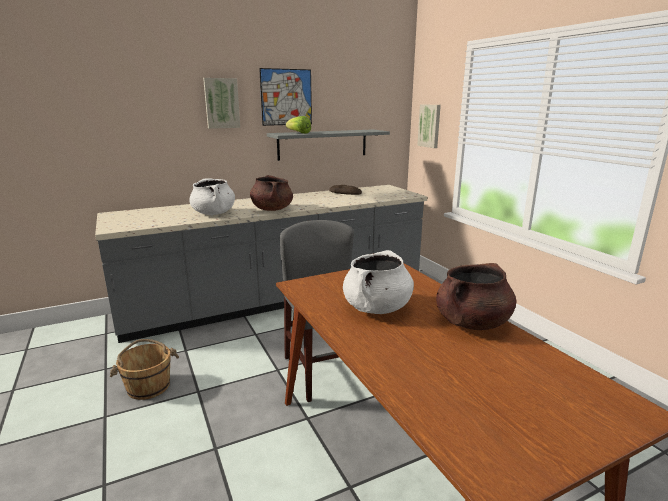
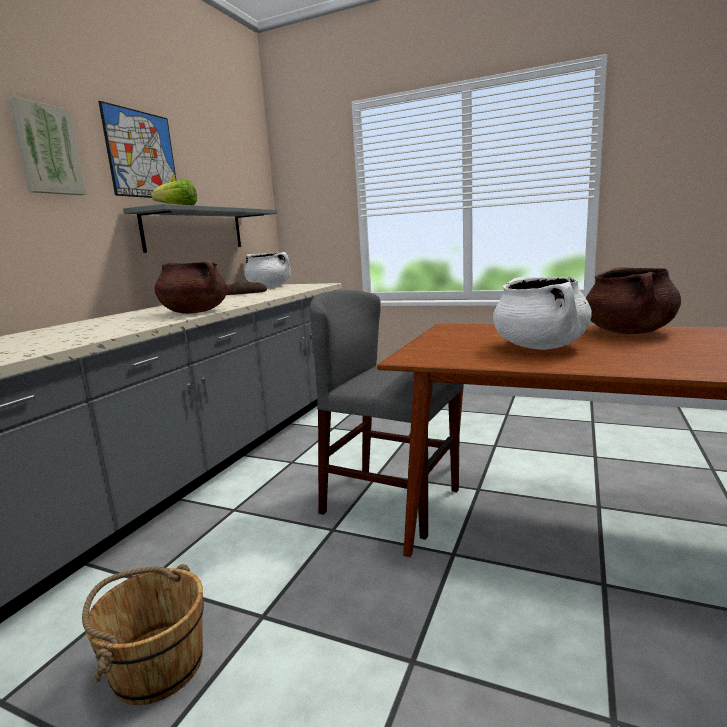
camera: 40 degrees left, 5 degrees down
(214, 213) = (109, 329): white cooking pot -> white cooking pot (269, 287)
(430, 126) = (309, 206): picture -> none

